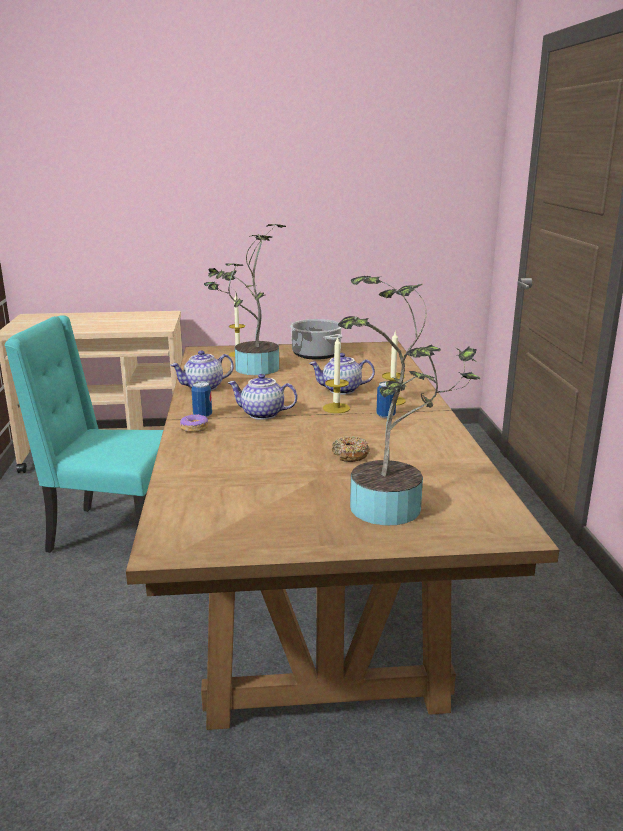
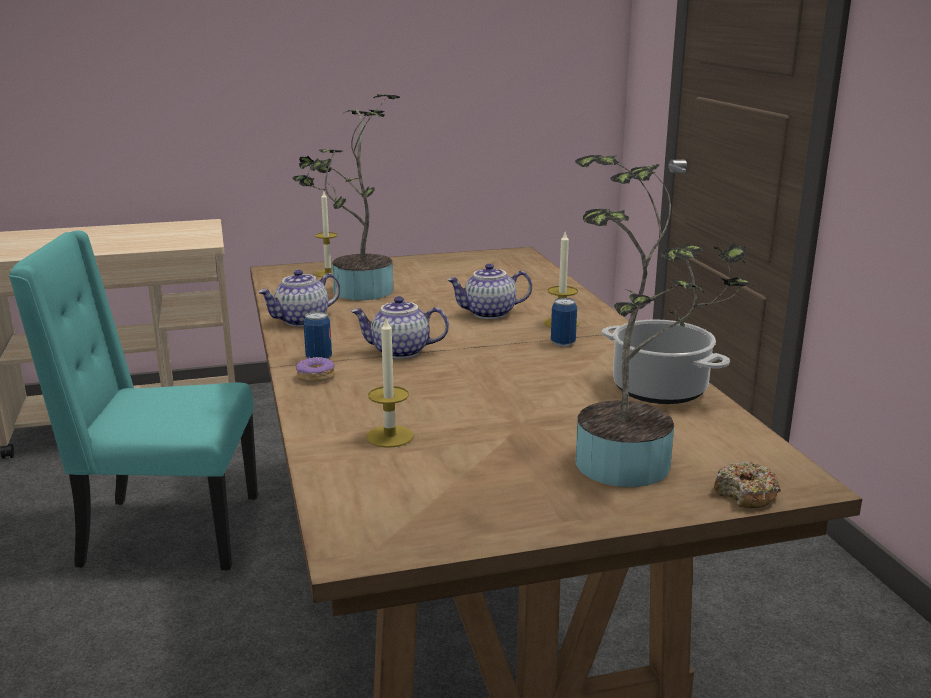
camera: 10 degrees left, 0 degrees up
(315, 354) = (432, 268): cooking pot -> cooking pot (658, 389)
(336, 408) = (494, 337): candle -> candle (389, 436)
(350, 455) = (543, 398): donut -> donut (746, 494)

